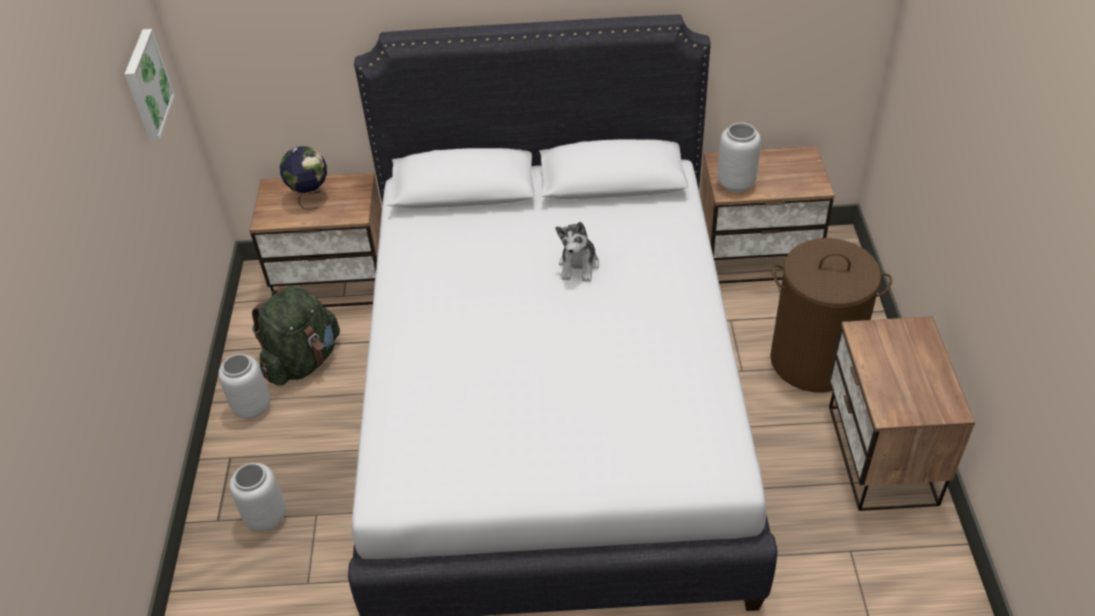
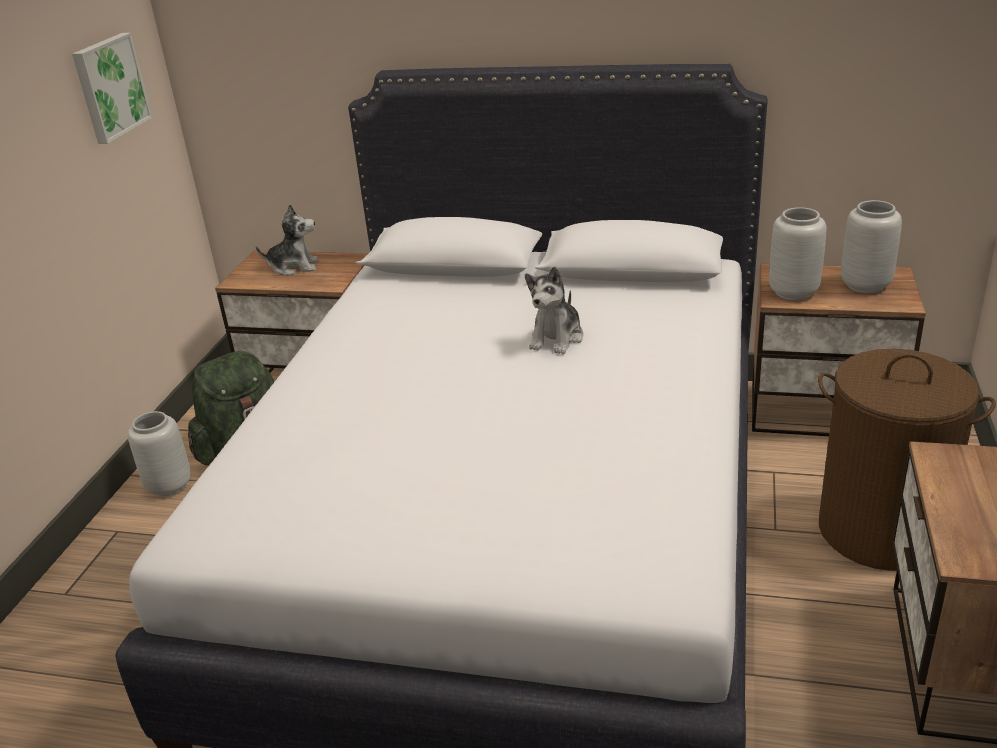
camera: 15 degrees right, 15 degrees down
(267, 518) = (119, 601): grey vase -> grey vase (866, 285)
(310, 197) = (294, 267): globe -> plush toy

